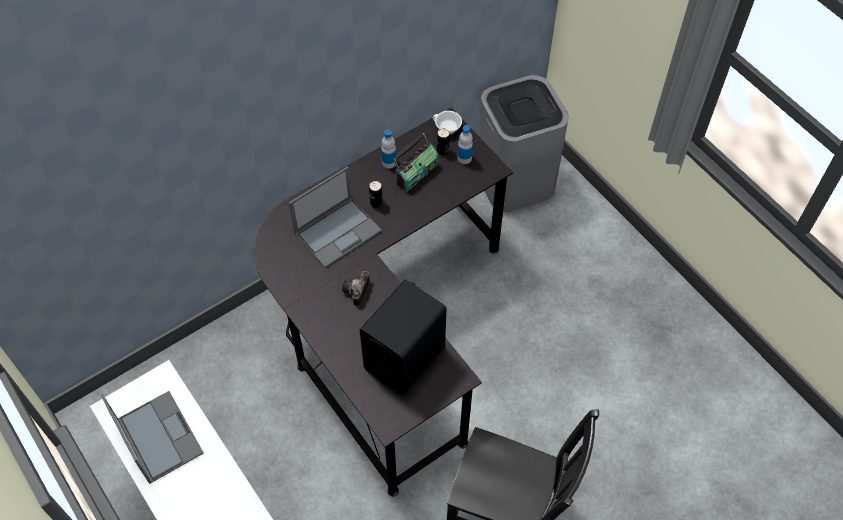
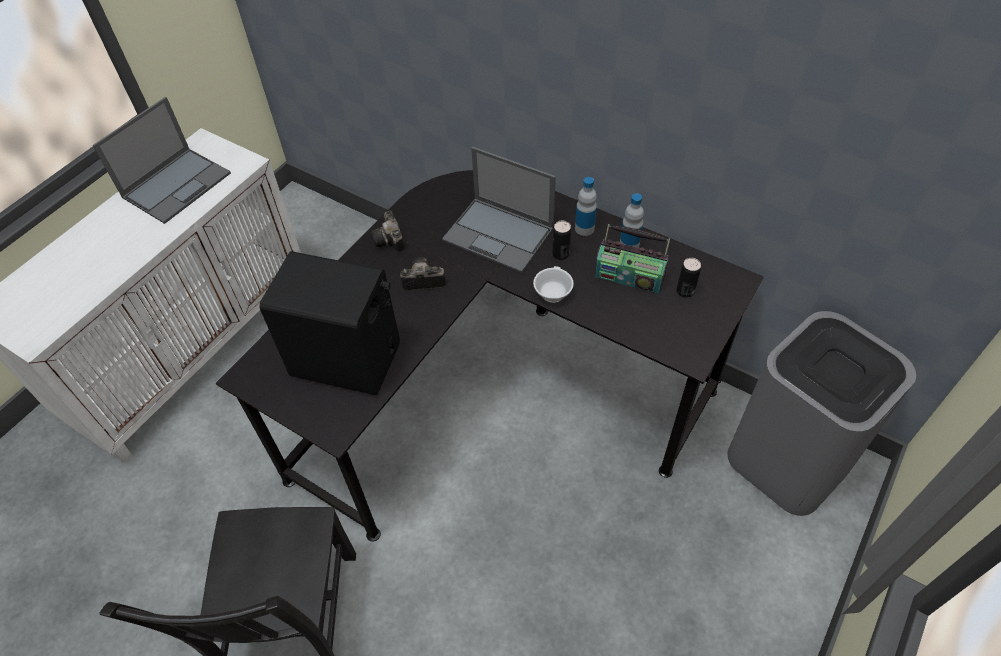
camera: 70 degrees right, 5 degrees down
(306, 300) = (390, 241): none -> camera
(446, 128) = (724, 283): white cup -> white cup (551, 292)
(464, 158) = (689, 318): bottle -> bottle (584, 228)

